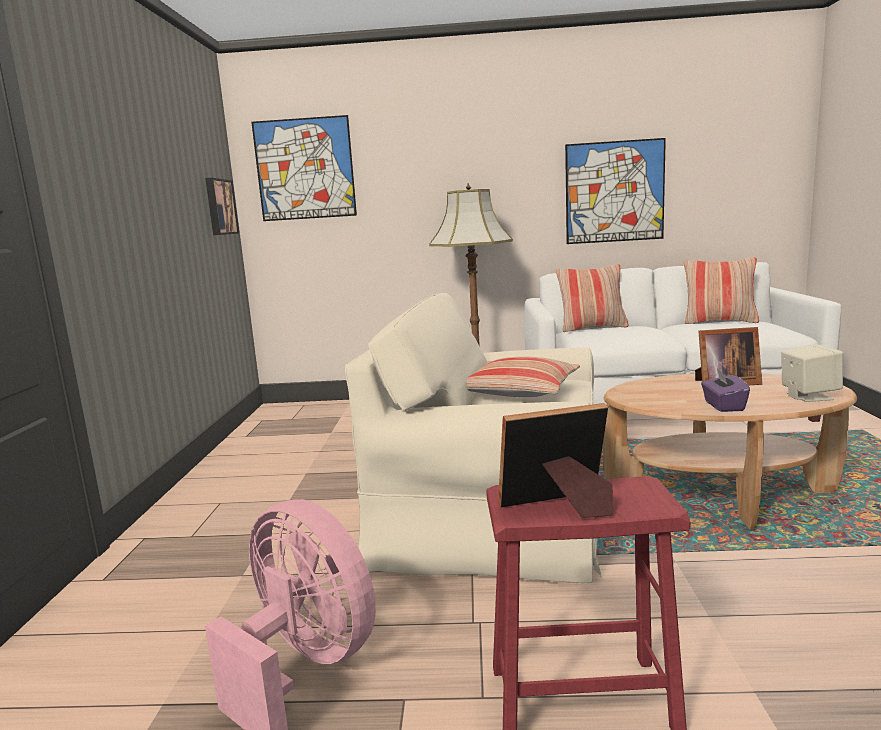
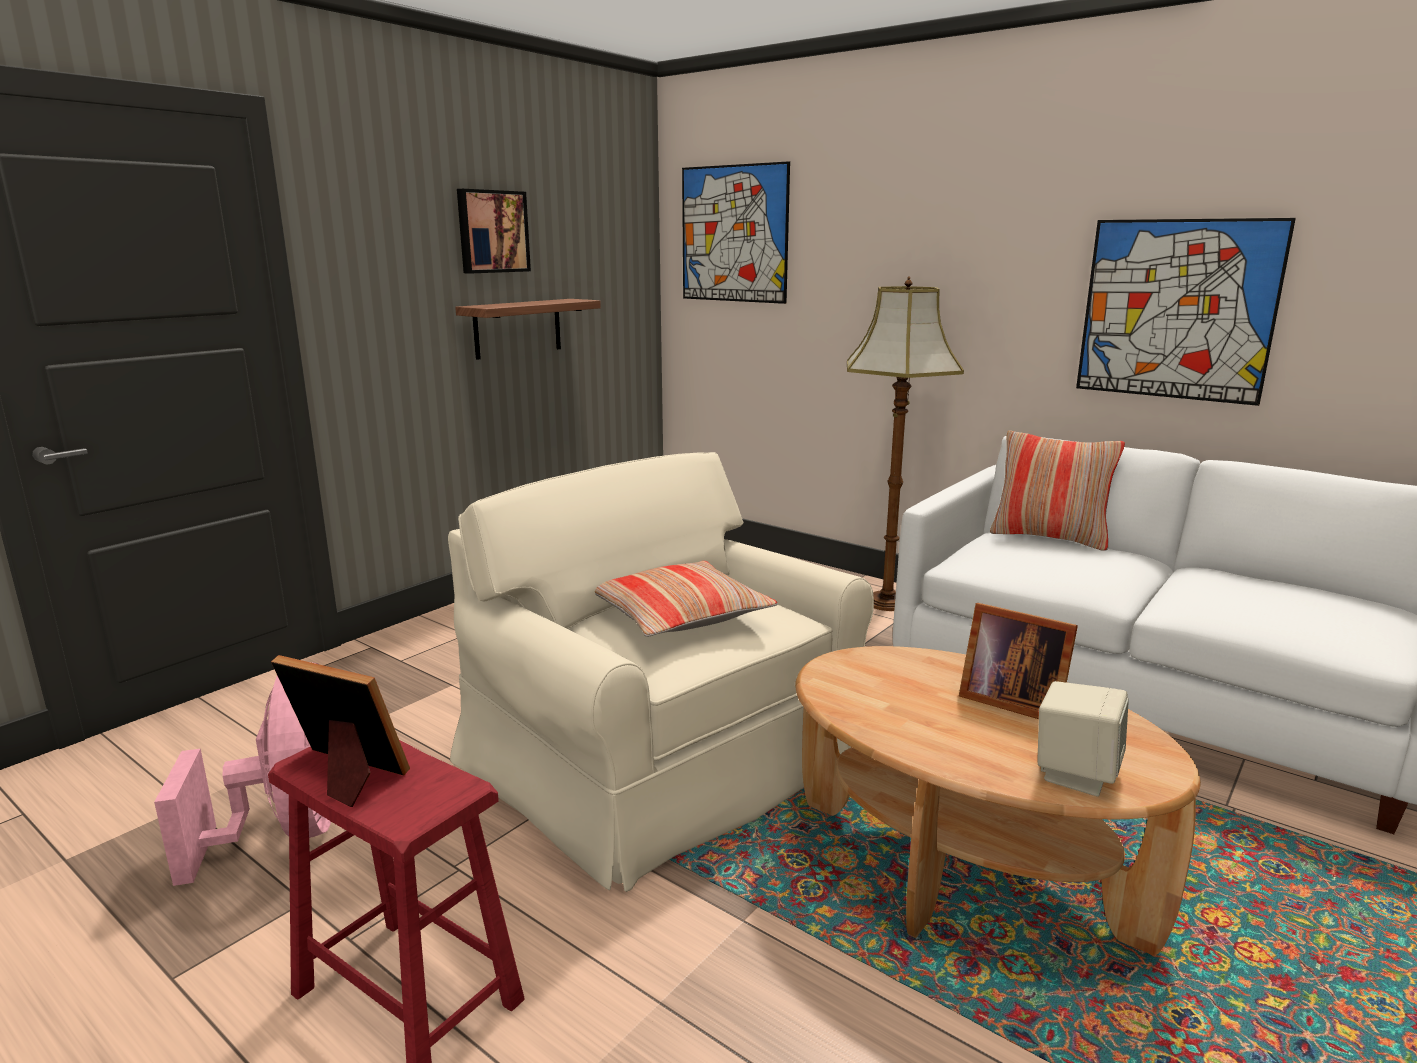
camera: 35 degrees right, 5 degrees up
(176, 242) = (518, 328): none -> shelf
(219, 207) = (618, 280): picture -> picture (492, 231)
(719, 322) = (1285, 585): pillow -> none
(723, 406) = (910, 735): purple tissue box -> none

